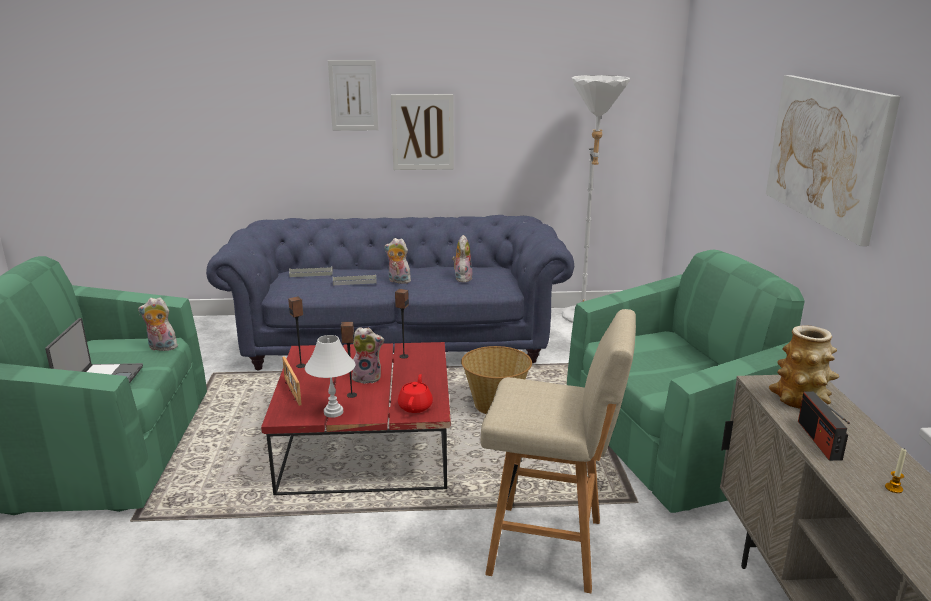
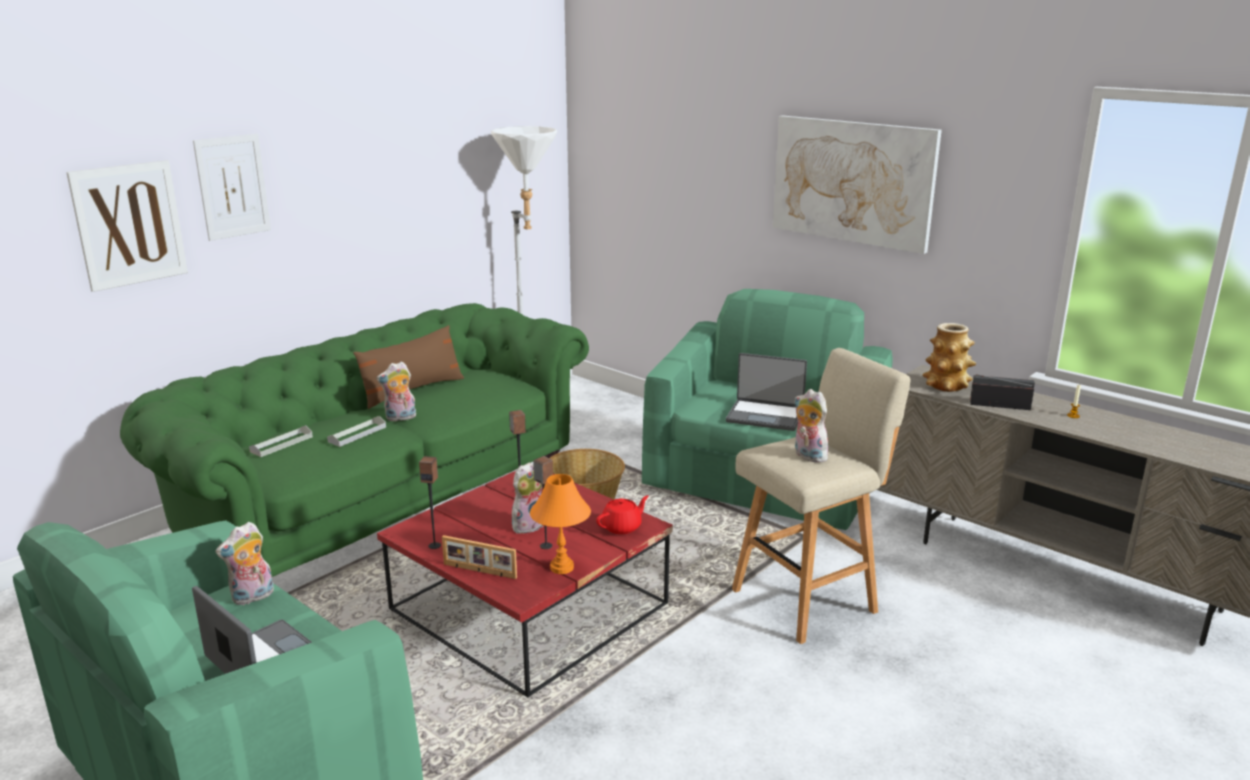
camera: 45 degrees left, 0 degrees up
(333, 412) = (561, 567): white table lamp -> orange table lamp
(398, 341) = (378, 501): blue sofa -> green sofa
(415, 406) = (622, 527): red teapot -> red teapot turned 90 degrees clockwise
(422, 132) = (324, 223): picture -> picture (129, 224)
(435, 267) = (412, 390): none -> brown pillow
(462, 278) = (466, 392): plush toy -> plush toy (807, 456)
(655, 373) = (765, 416): none -> laptop
(819, 440) = (999, 405): radio -> radio turned 150 degrees clockwise

